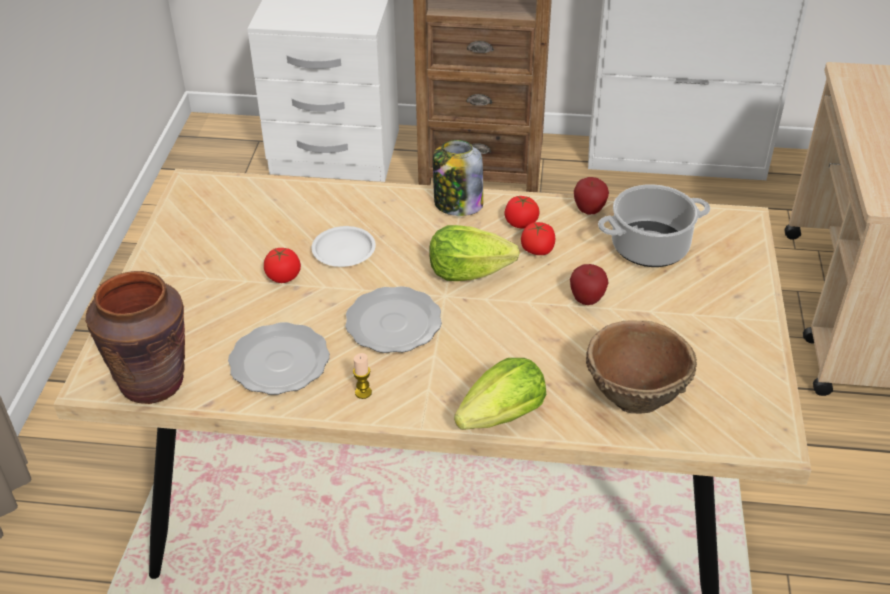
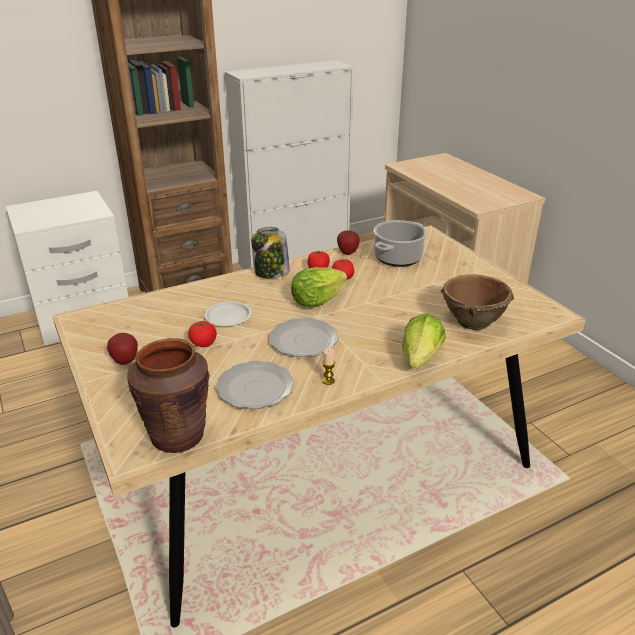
camera: 35 degrees left, 10 degrees down
(587, 300) = (396, 290): apple -> apple (125, 361)

